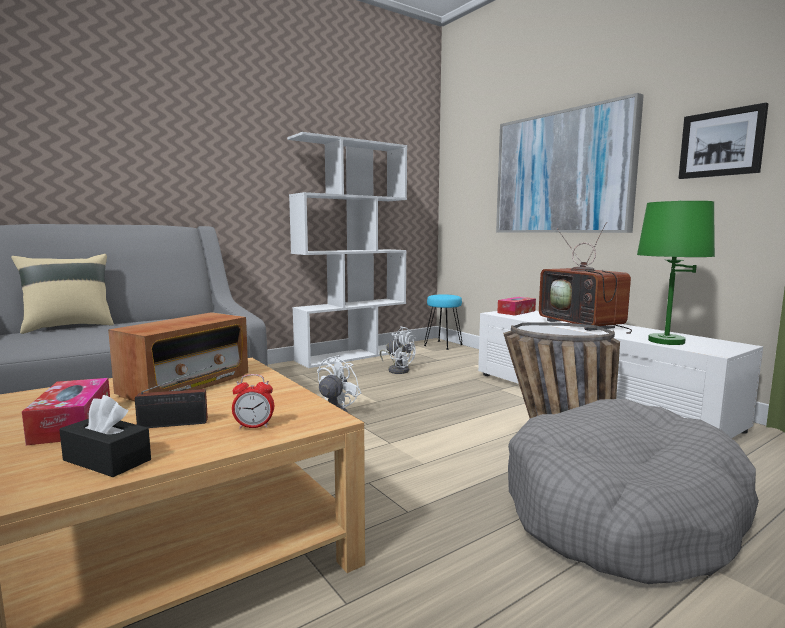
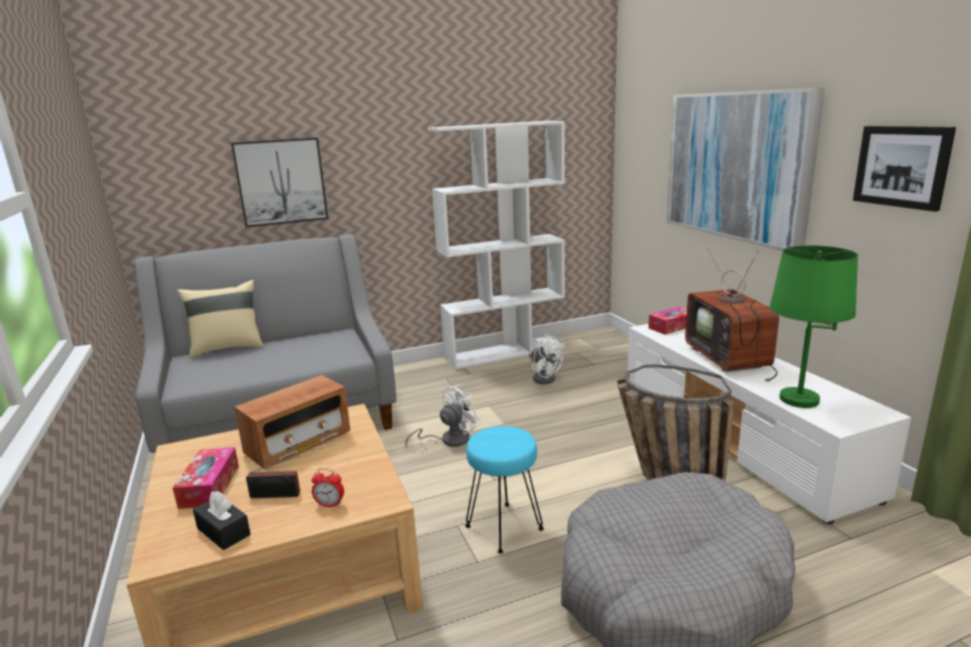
camera: 15 degrees right, 10 degrees up
(140, 166) = (281, 182): none -> picture
(443, 345) = (611, 339): turquoise stool -> turquoise stool (505, 527)

